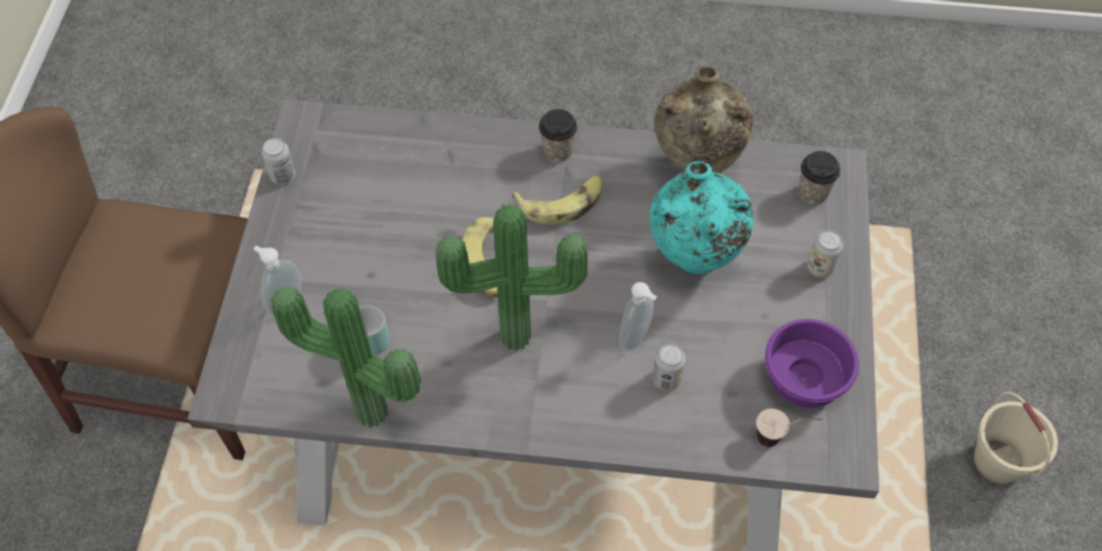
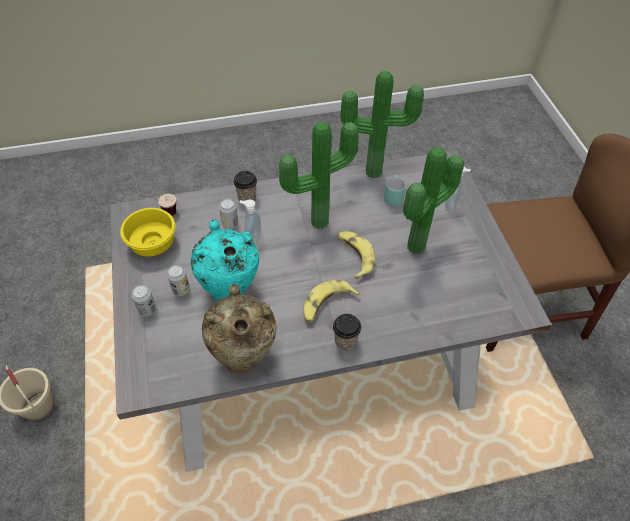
camera: 160 degrees right, 5 degrees down
(283, 176) = (507, 271): can -> can (181, 290)
(384, 245) = (419, 248): none -> potted plant
(801, 379) = (154, 243): purple bowl -> yellow bowl
(812, 193) = (156, 363): cup -> cup (247, 198)

